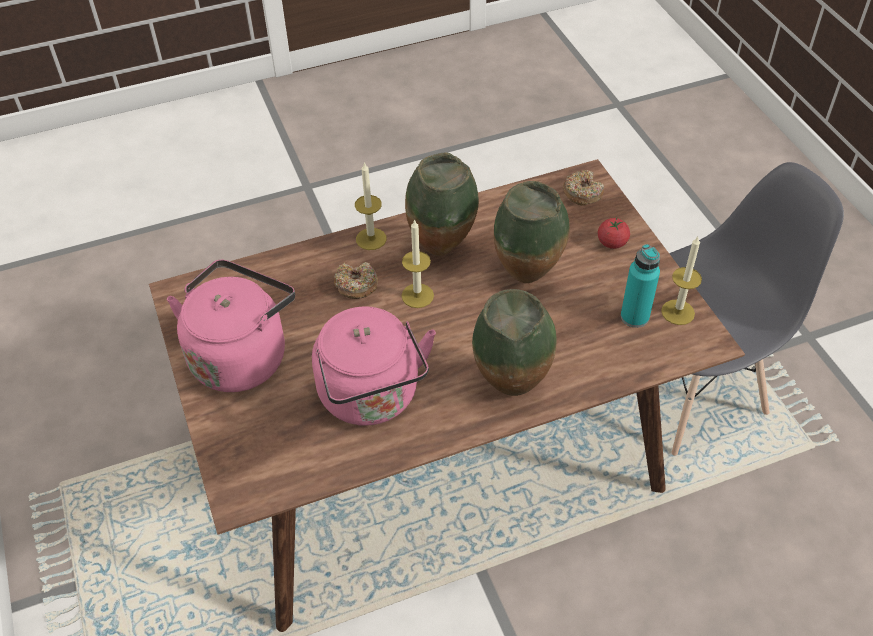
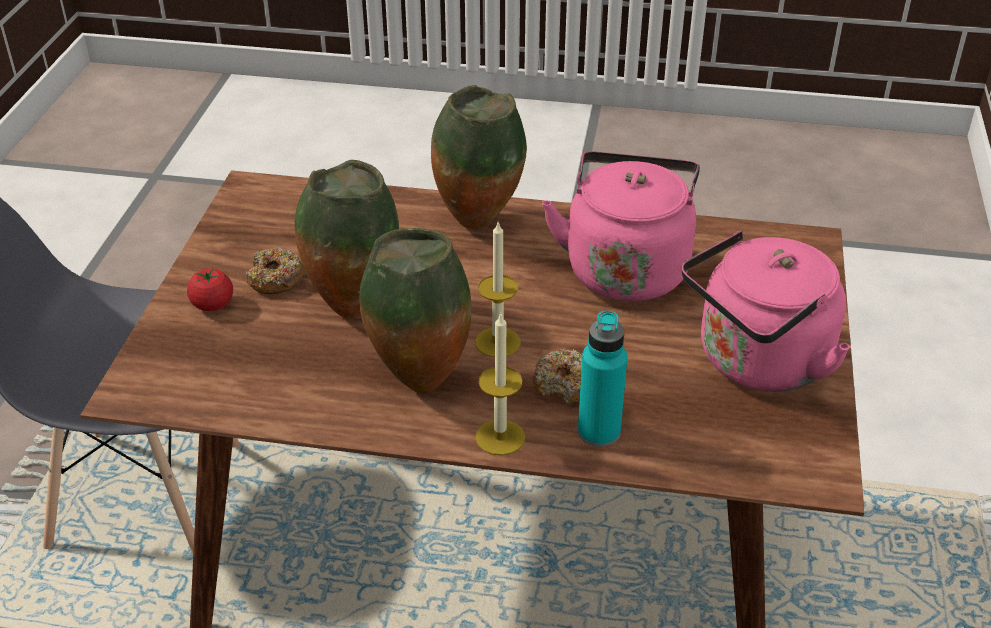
camera: 150 degrees left, 10 degrees down
(582, 193) = (165, 375): donut -> donut (275, 279)
(634, 317) = (288, 231): turquoise bottle -> turquoise bottle (599, 432)
(678, 312) = (241, 218): candle -> none

